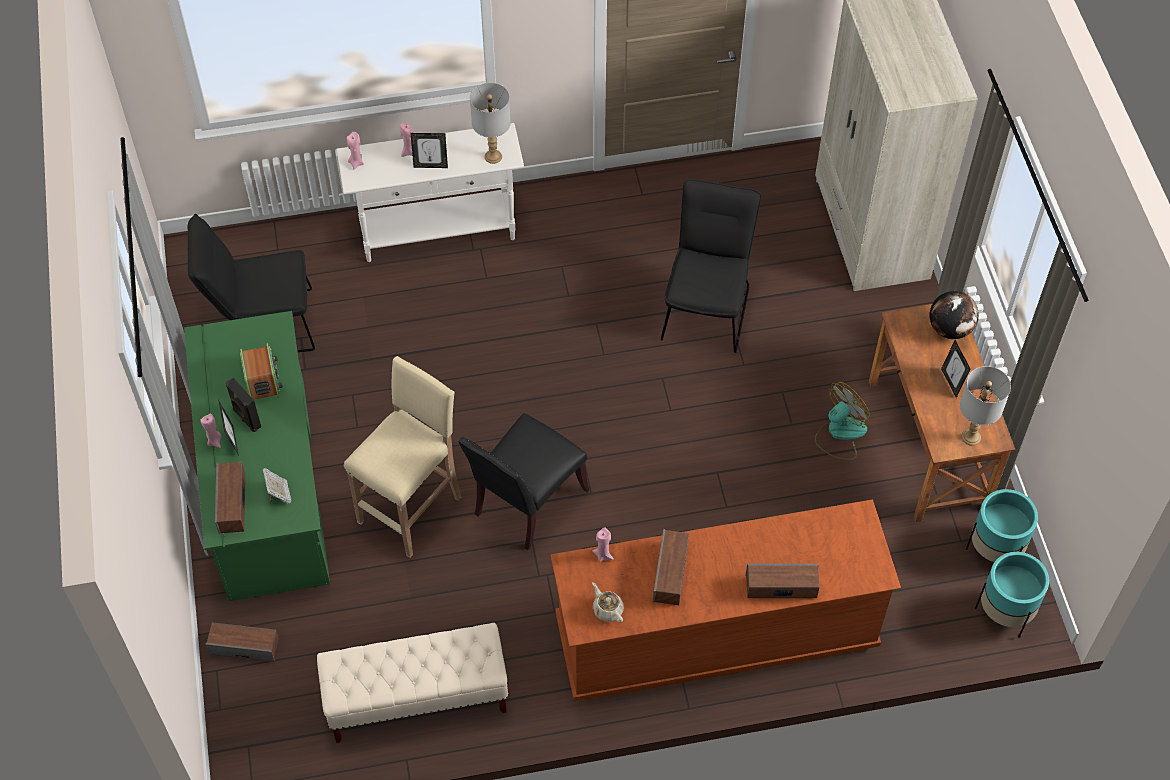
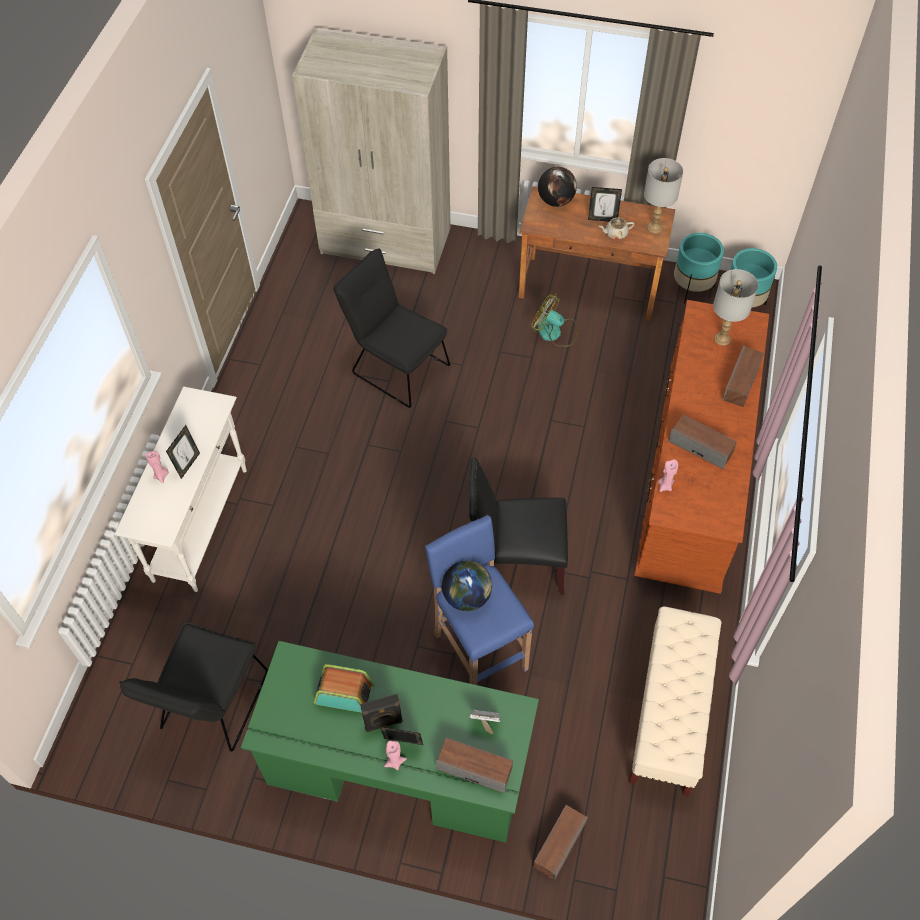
camera: 65 degrees left, 0 degrees up
(356, 163) = (144, 523): pink candle -> none
(400, 434) = (467, 596): none -> globe
(411, 508) = (479, 650): beige stool -> blue stool
(493, 156) = (210, 414): grey table lamp -> grey table lamp (722, 339)
(526, 504) = (516, 561): black chair -> black chair turned 120 degrees clockwise
(607, 609) = (718, 502): beige teapot -> beige teapot (615, 233)
(840, 433) = (554, 332): fan -> fan turned 45 degrees counterclockwise

